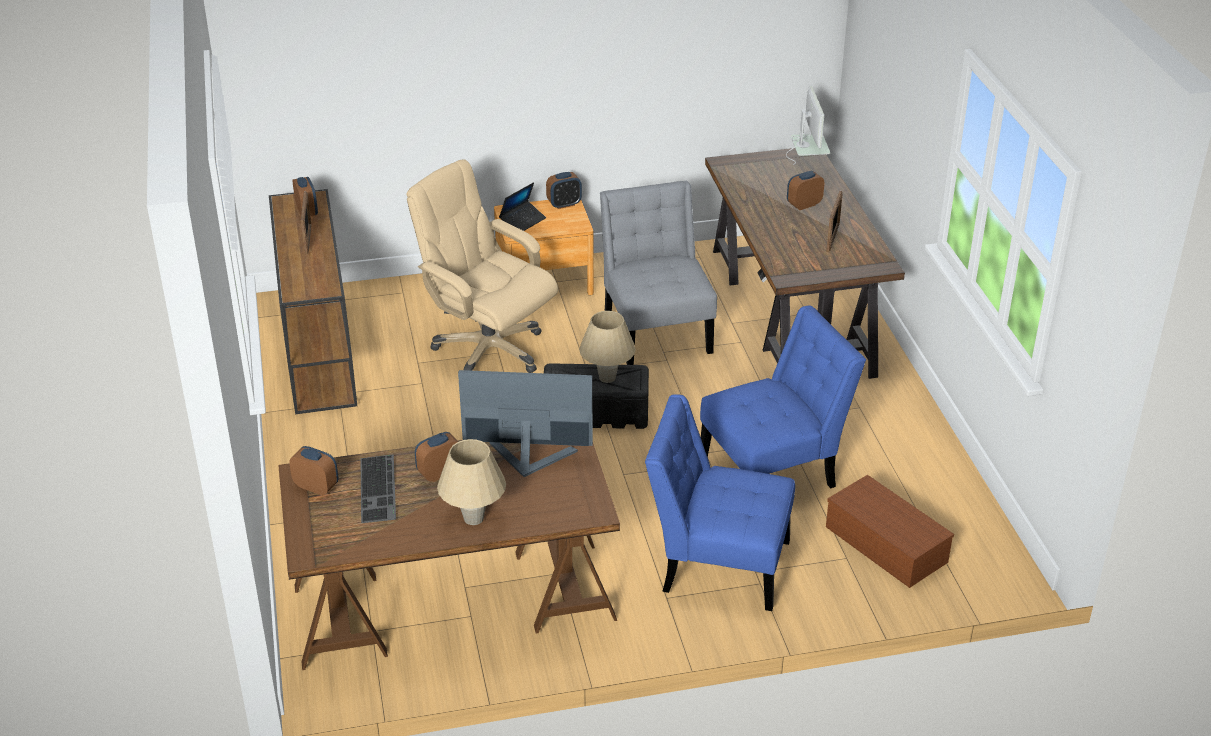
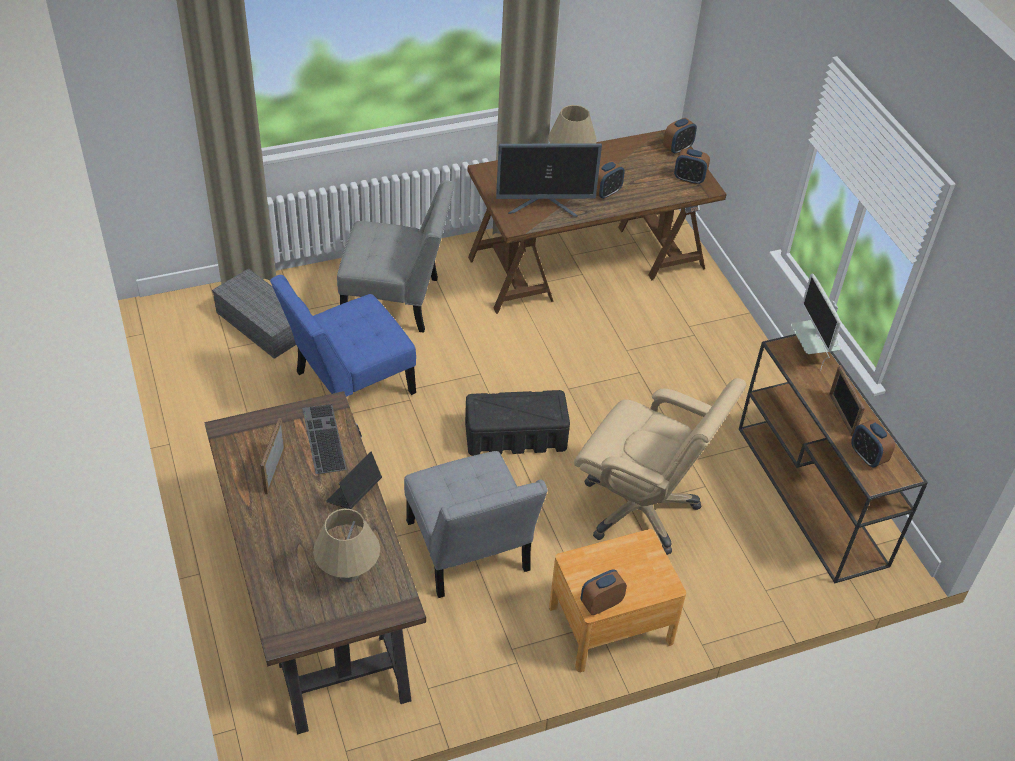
camera: 170 degrees right, 10 degrees up
(379, 489) = (644, 180): keyboard -> keyboard (322, 438)
(522, 221) = (642, 565): laptop -> laptop (354, 493)
(607, 378) = (506, 409): beige table lamp -> beige table lamp (348, 574)
(718, 563) = (397, 301): blue chair -> grey chair
(804, 205) = (302, 526): alarm clock -> alarm clock (677, 148)
(807, 164) = (289, 611): monitor -> monitor (812, 354)
(888, 544) = (261, 324): brown storage box -> grey storage box

